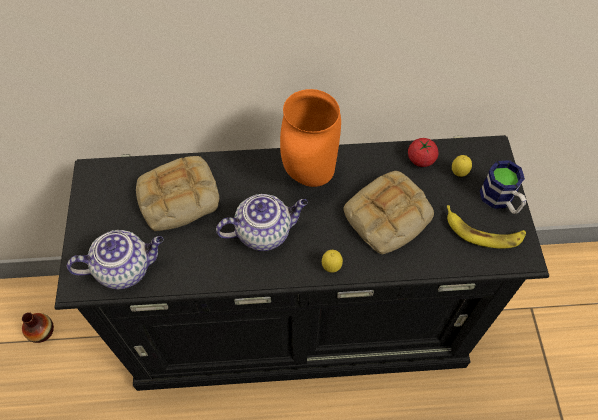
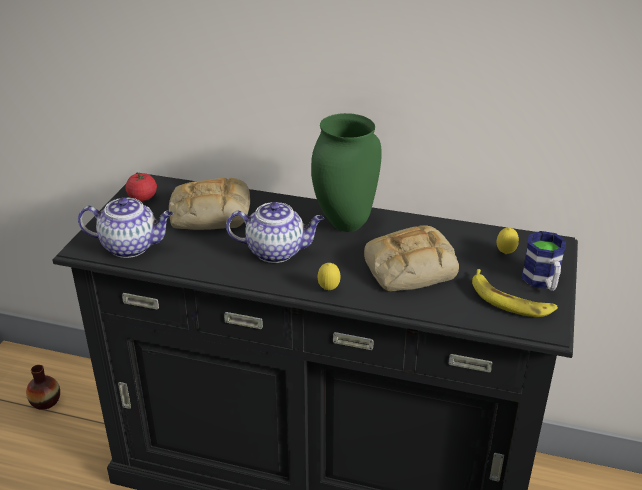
camera: 20 degrees right, 25 degrees down
(308, 176) = (344, 223): orange vase -> green vase
(420, 159) = (469, 236): tomato -> tomato (142, 198)

